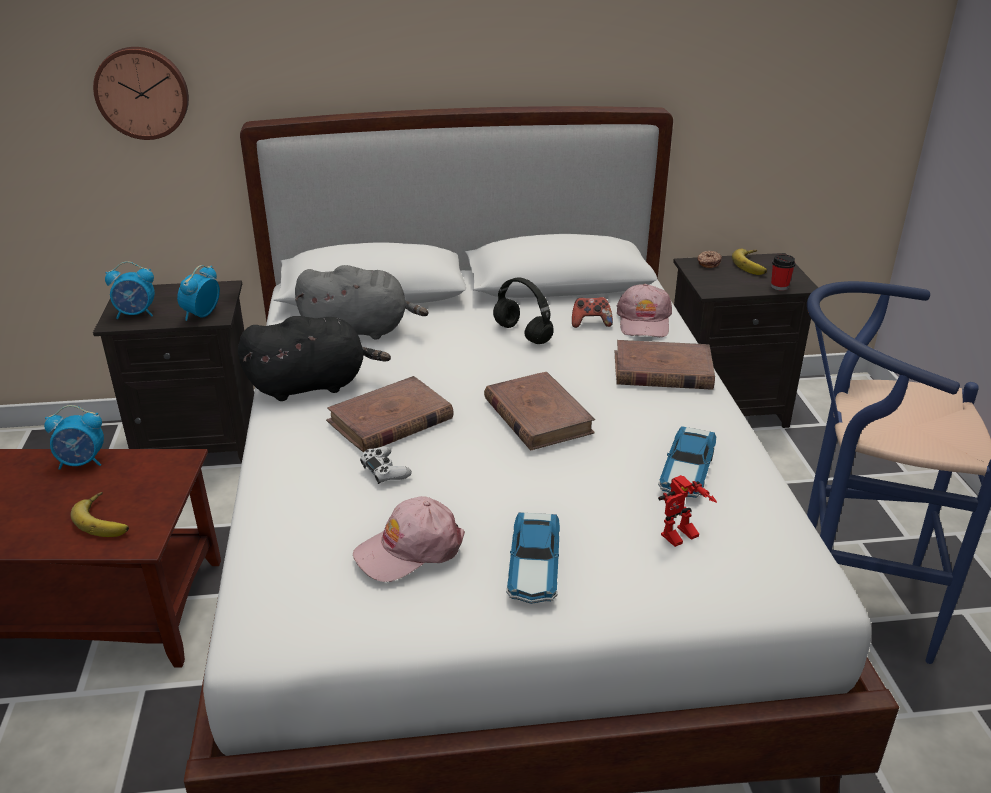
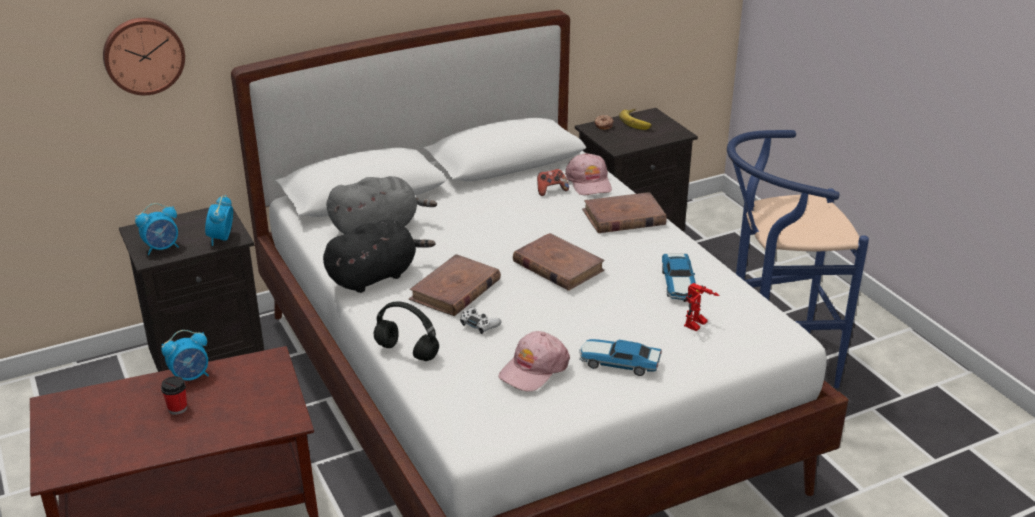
camera: 20 degrees left, 0 degrees up
(106, 519) = (249, 412): banana -> none
(521, 334) = (505, 208): black headphones -> black headphones (405, 351)
(534, 568) = (618, 363): toy car -> toy car turned 120 degrees clockwise
(779, 286) = (665, 137): cup -> cup (177, 408)

